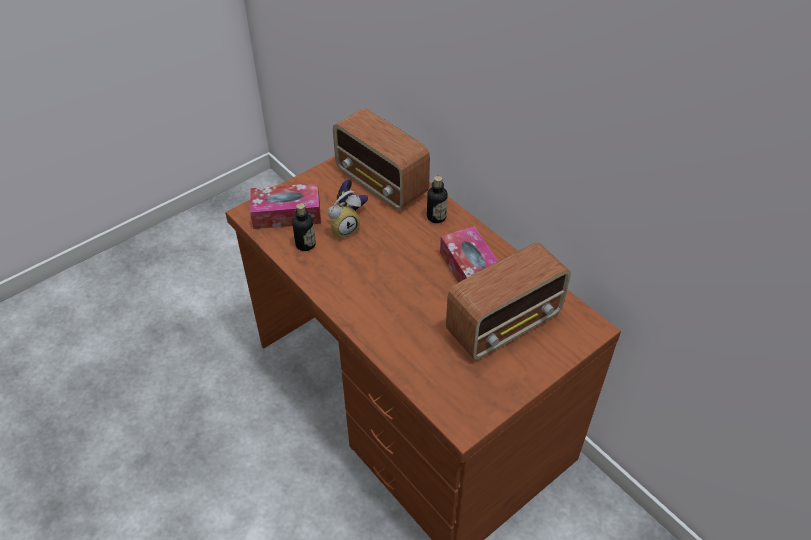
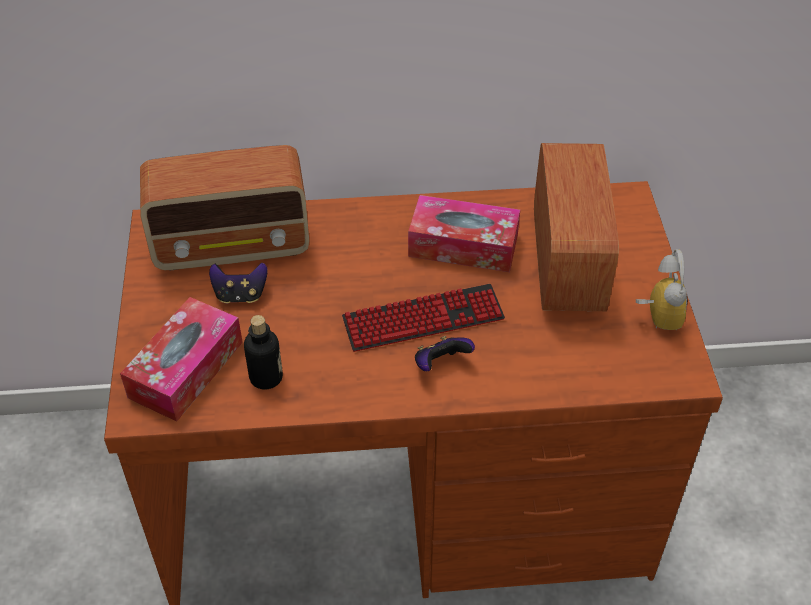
camera: 55 degrees left, 0 degrees up
(344, 228) = (276, 323): alarm clock -> alarm clock (656, 316)
(372, 307) = (440, 364): none -> game controller
(398, 283) = (423, 319): none -> keyboard
(436, 217) = (345, 228): bottle -> none

